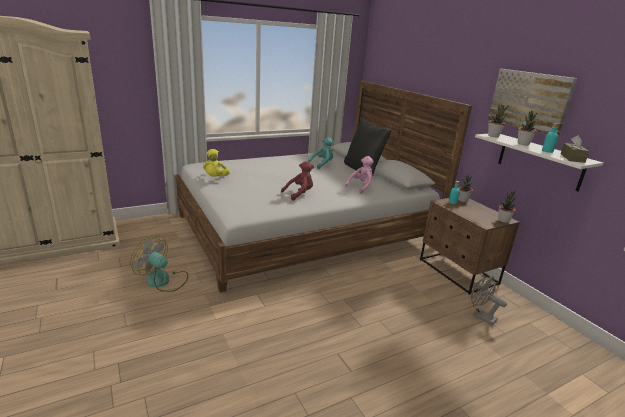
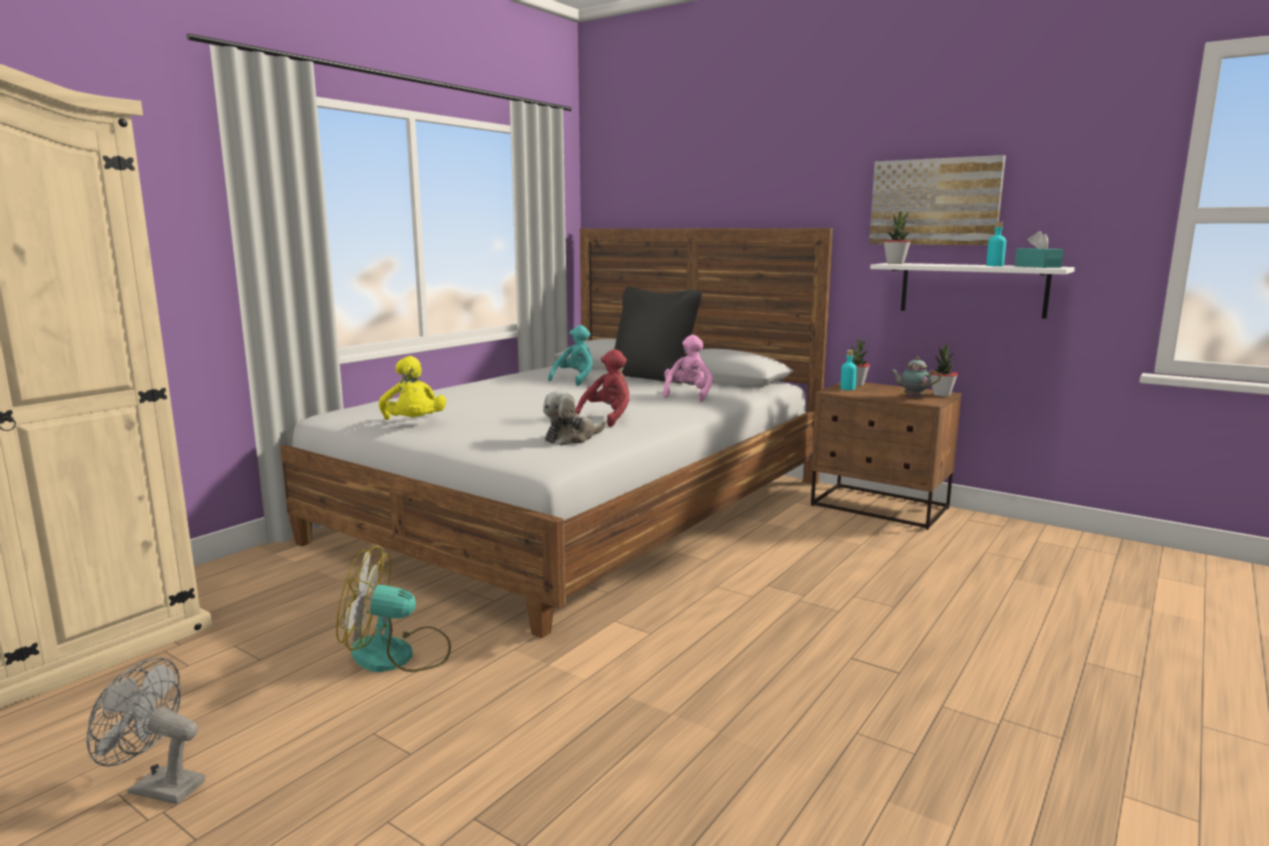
camera: 25 degrees left, 10 degrees down
(265, 204) = (572, 438): none -> plush toy
(480, 316) = (974, 550): grey fan -> grey fan (157, 787)
(481, 217) = (912, 397): none -> teapot
(523, 144) = (950, 264): potted plant -> none
(572, 158) = (1037, 266): brown tissue box -> turquoise tissue box

